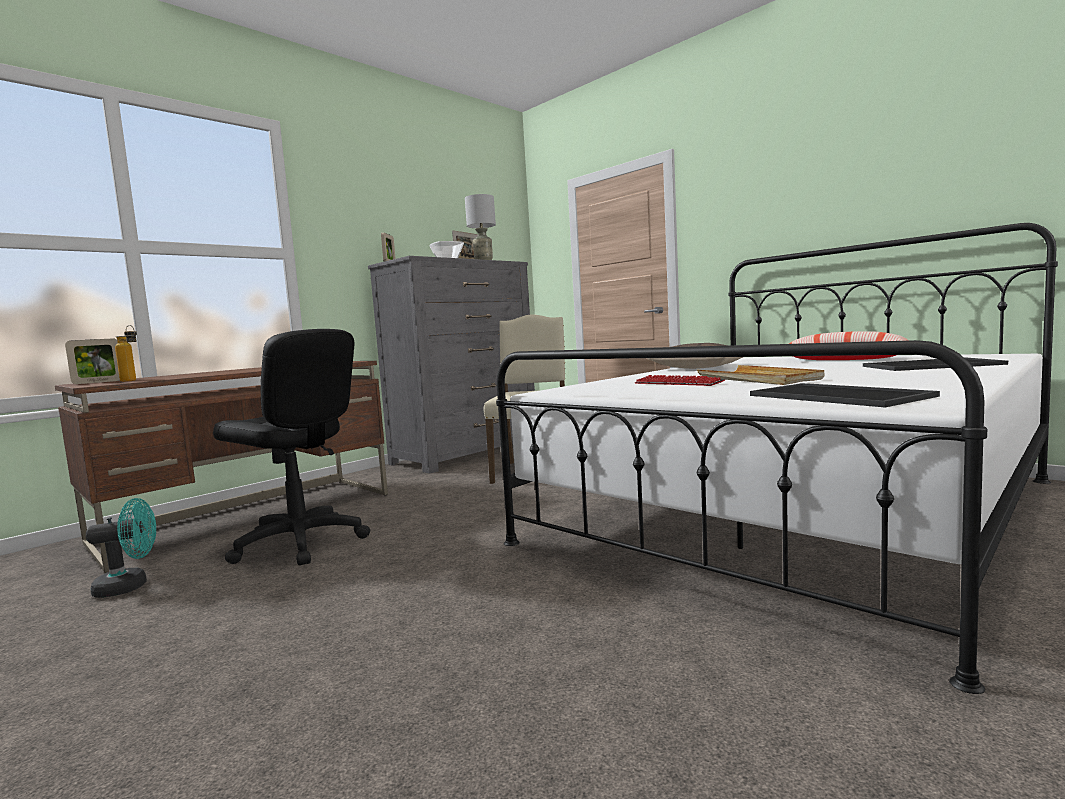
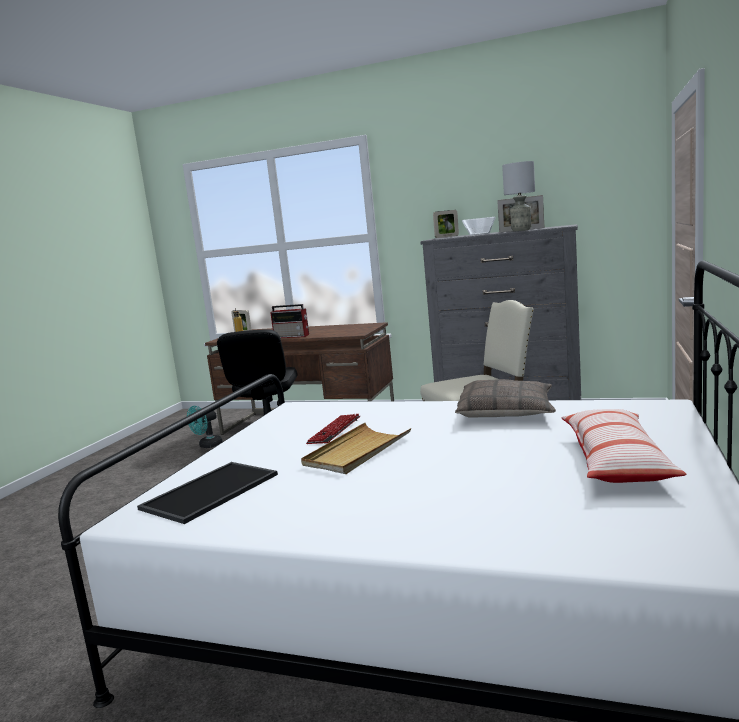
camera: 65 degrees right, 5 degrees up
(130, 586) = (207, 446): turquoise fan -> turquoise fan turned 90 degrees clockwise
(255, 370) = (292, 336): none -> radio
(931, 365) = (503, 512): tray -> none

